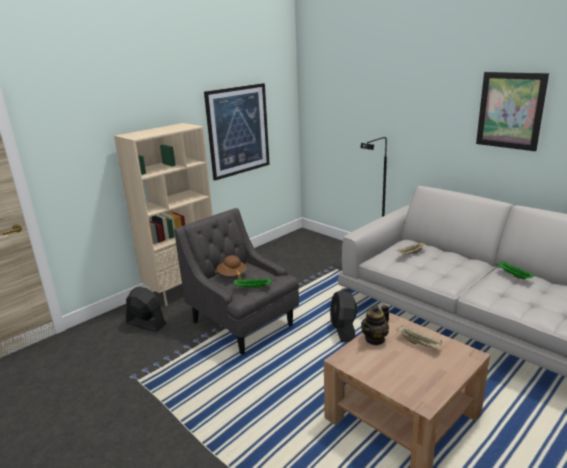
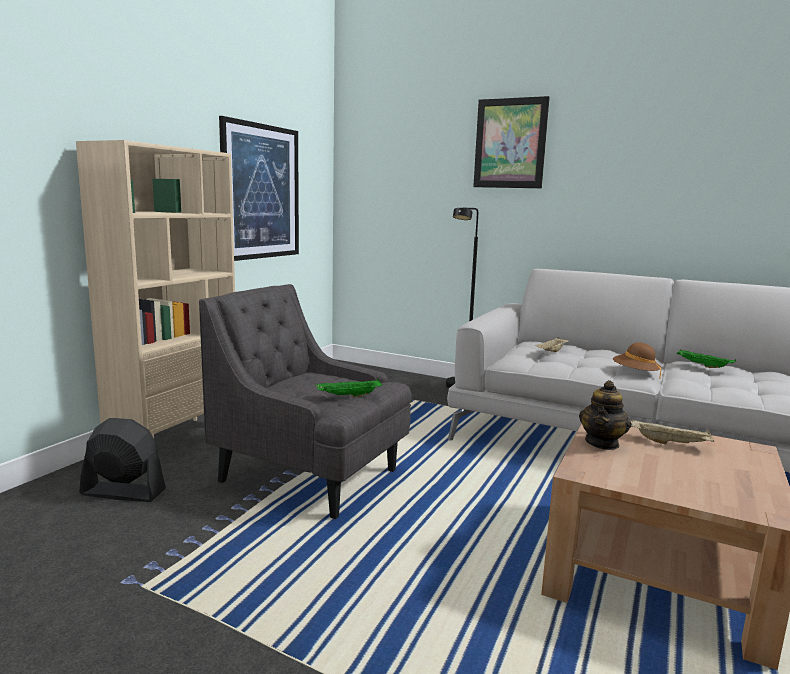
camera: 20 degrees left, 10 degrees down
(232, 274) = (300, 383): brown hat -> brown hat (635, 374)
(343, 330) = (478, 469): black fan -> none
(510, 110) = (654, 162): picture -> picture (510, 143)

